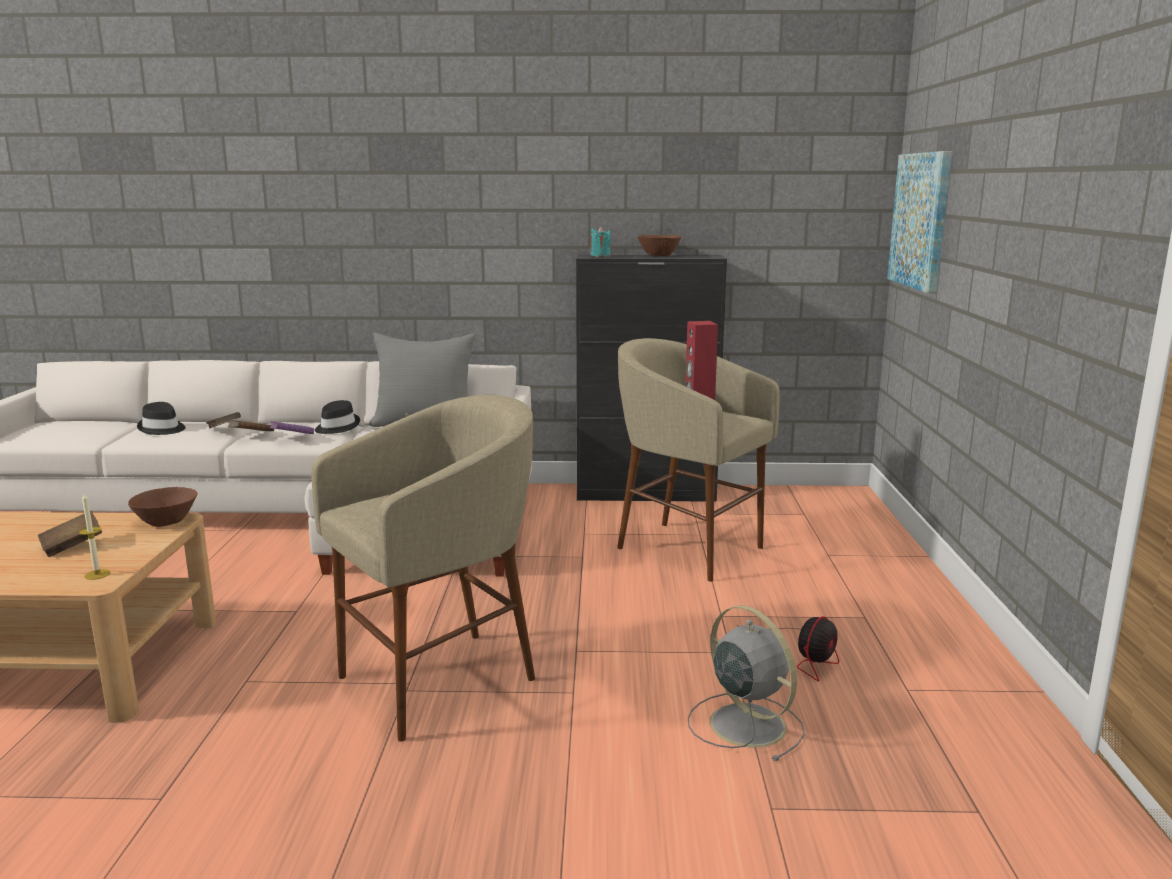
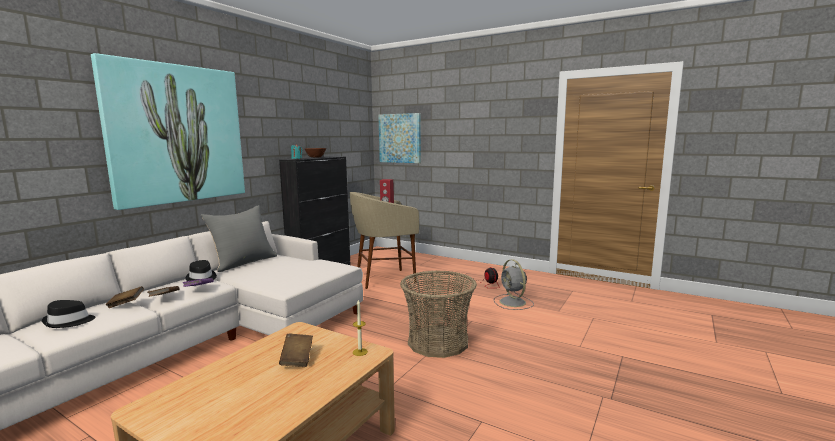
camera: 60 degrees left, 5 degrees down
(167, 522) = (296, 331): brown bowl -> none
(389, 204) = (177, 134): none -> picture
(440, 680) = (438, 342): beige stool -> basket
(745, 723) = (513, 302): grey fan -> grey fan turned 105 degrees counterclockwise

